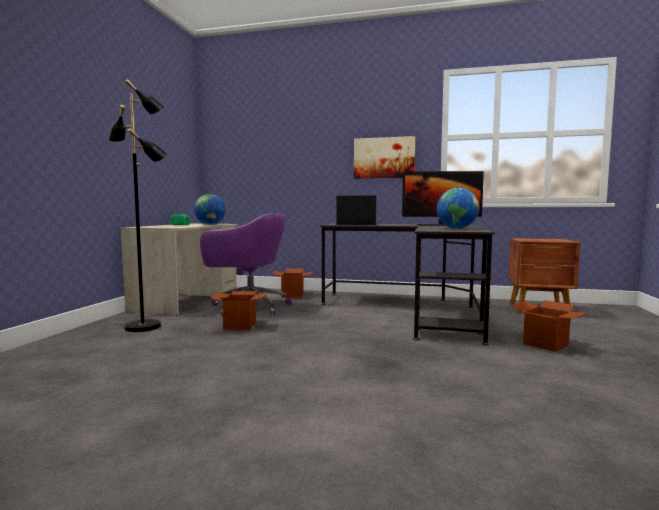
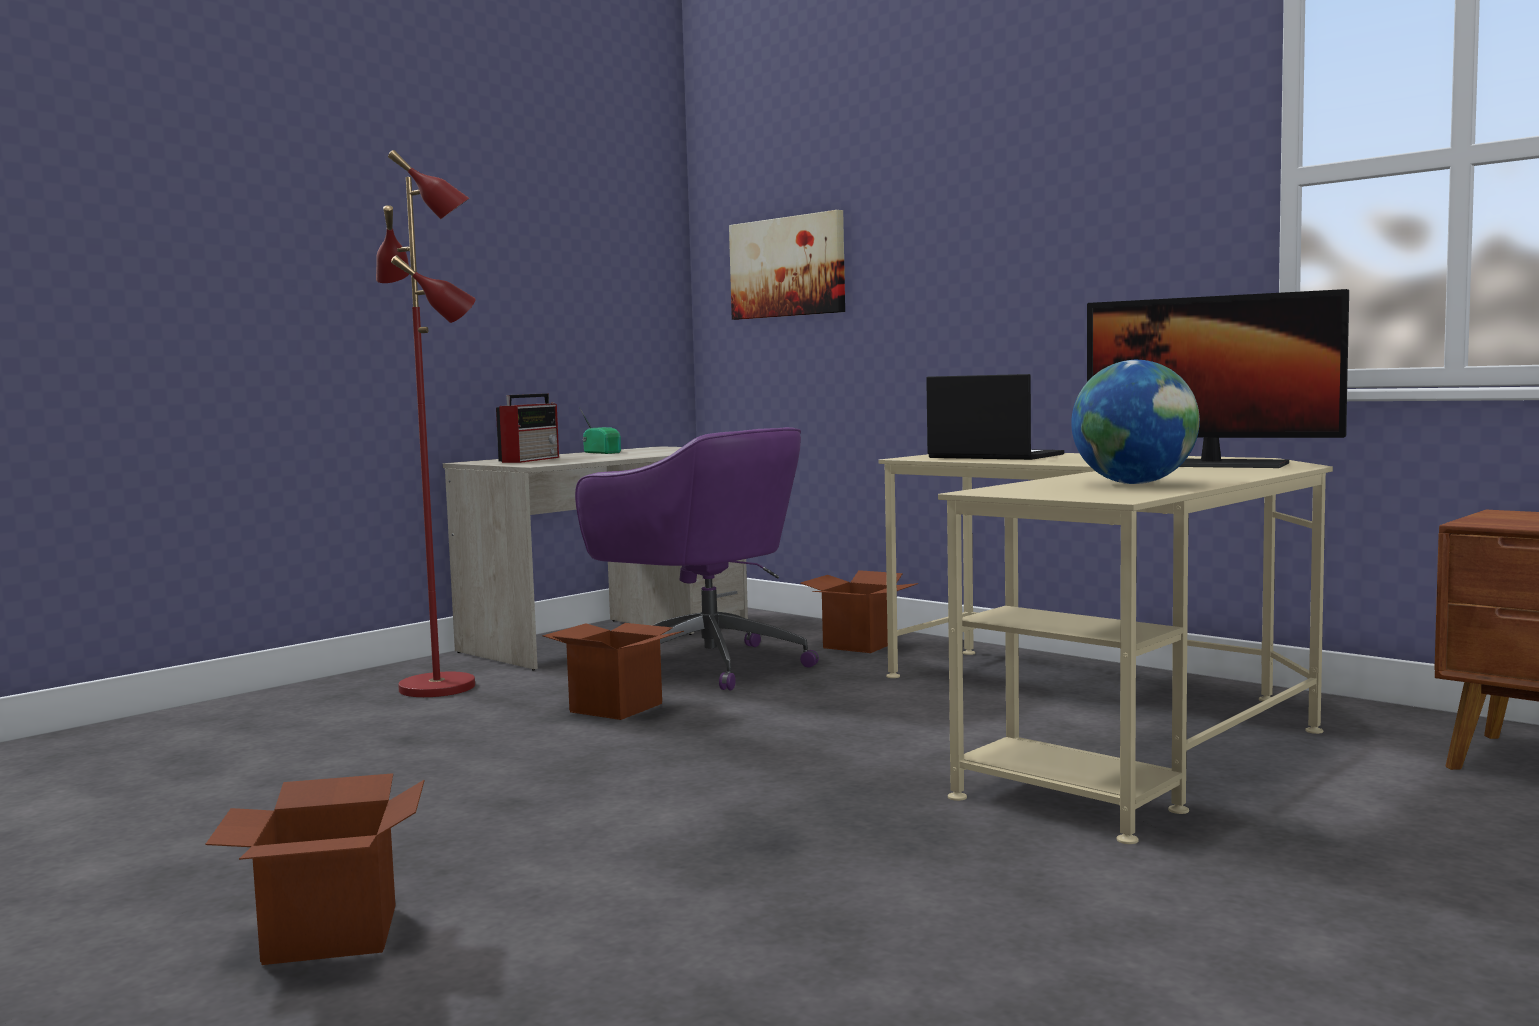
camera: 30 degrees right, 0 degrees up
(143, 326) = (439, 687): black floor lamp -> red floor lamp
(161, 226) = (531, 460): none -> radio
(210, 224) = (662, 453): globe -> none
(384, 158) = (1114, 254): picture -> picture (788, 267)
(412, 310) = (1102, 720): black desk -> beige desk
(545, 344) = (1323, 872): cardboard box -> cardboard box (331, 934)

